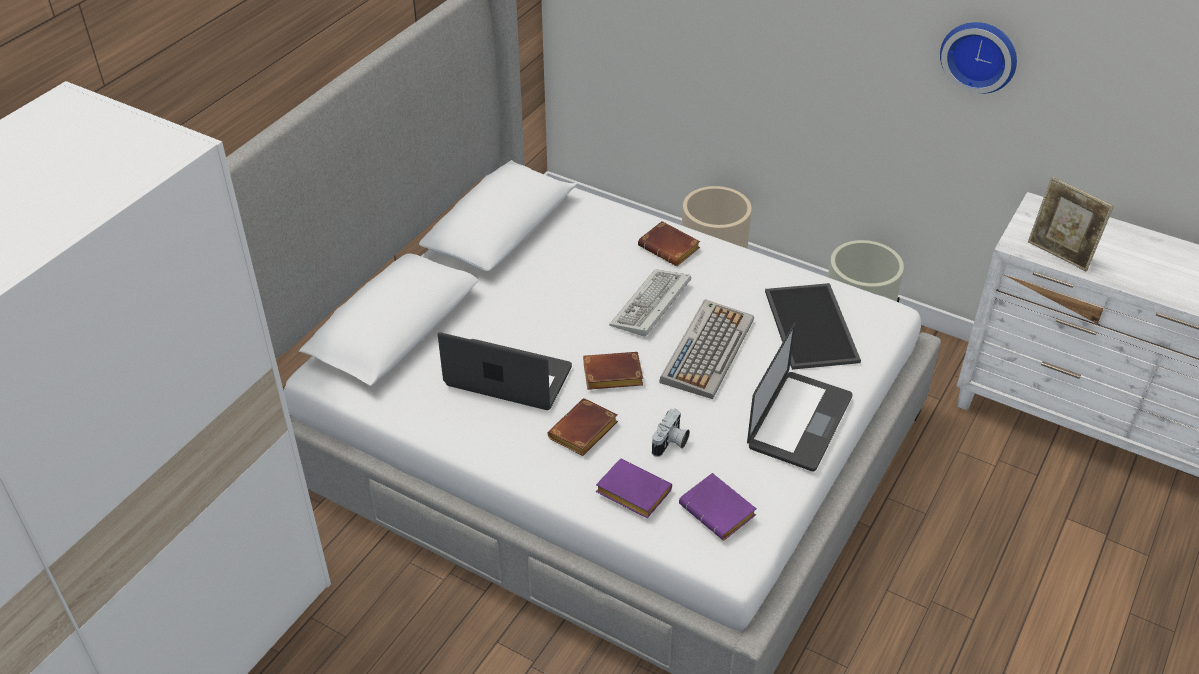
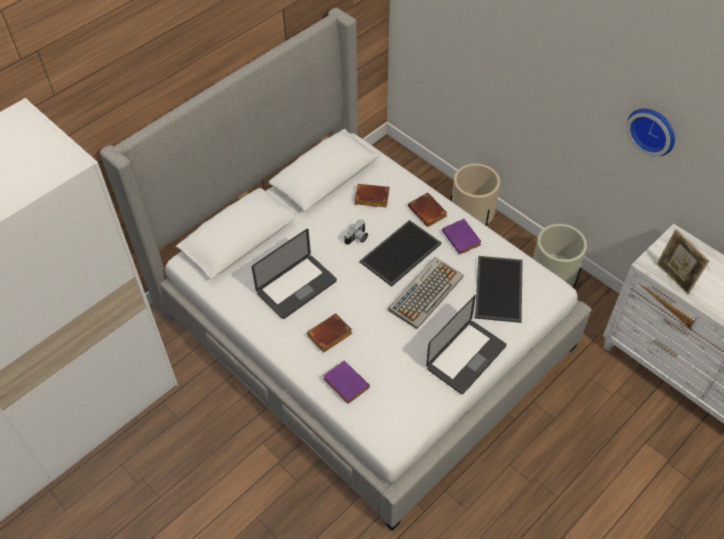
camera: 15 degrees right, 10 degrees up
(508, 377) = (296, 287): laptop -> laptop turned 105 degrees clockwise
(611, 376) = (359, 300): brown book -> brown book (370, 198)
(651, 307) = (401, 254): keyboard -> tray
(671, 443) = (380, 355): camera -> camera (357, 238)
(720, 511) = (393, 409): purple book -> purple book (462, 239)

